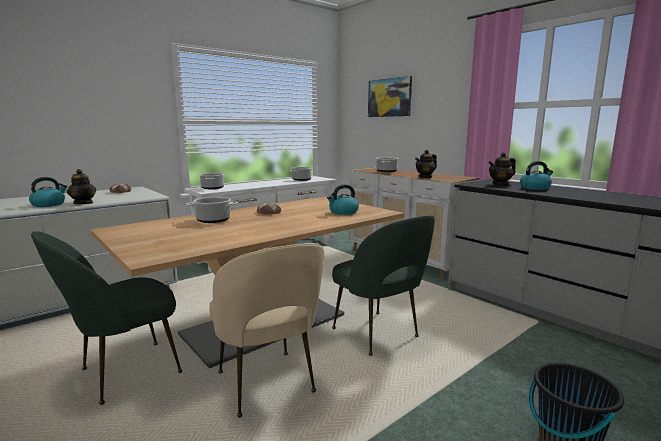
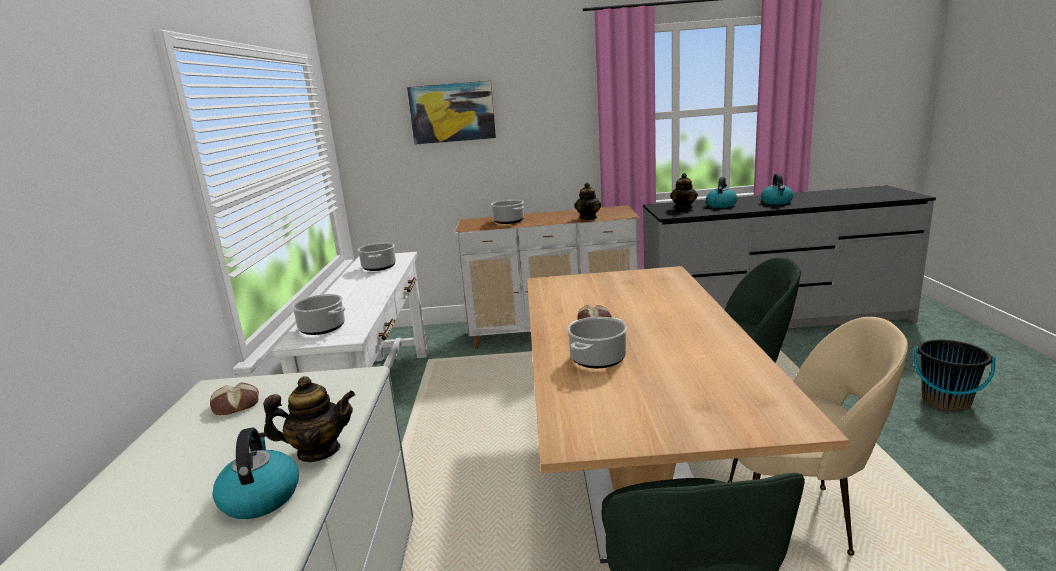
camera: 50 degrees left, 5 degrees up
(343, 212) = (646, 287): kettle -> kettle (777, 202)

